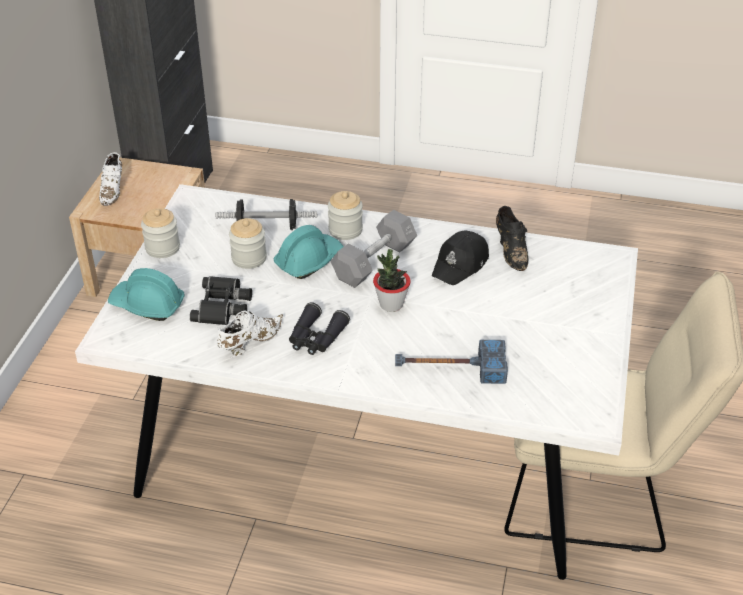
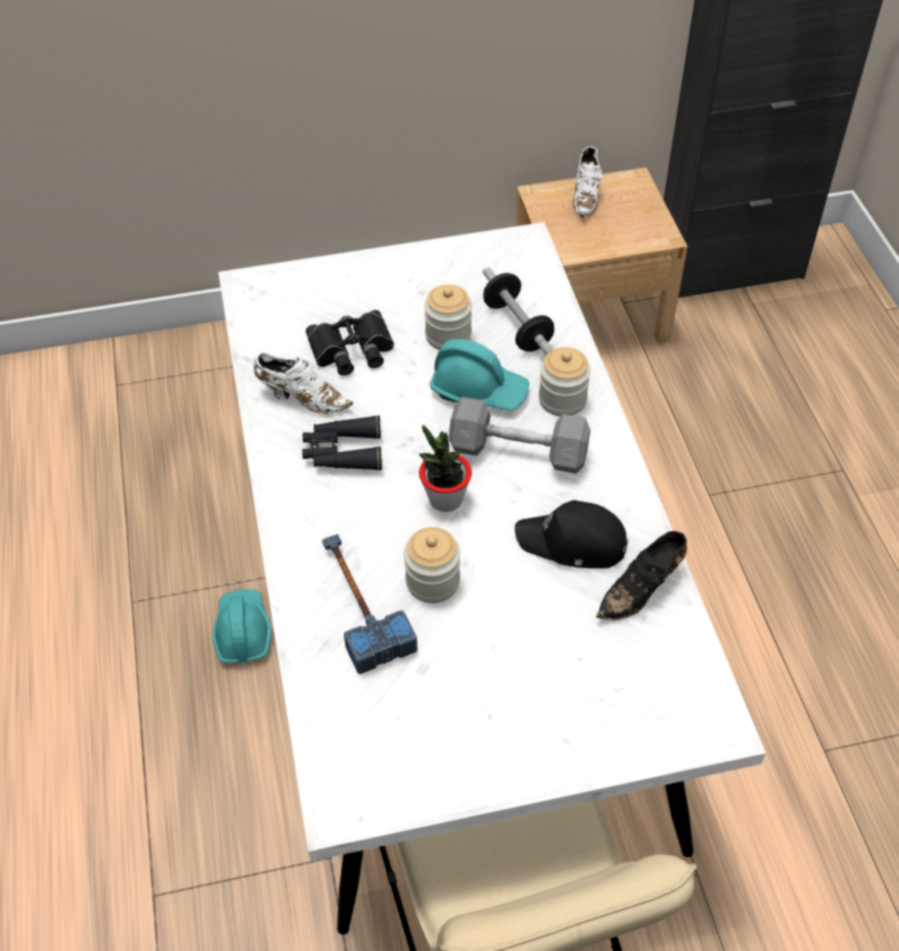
camera: 65 degrees right, 10 degrees up
(113, 190) = (586, 196): white shoe -> white shoe turned 60 degrees counterclockwise
(147, 305) = (317, 290): turquoise hard hat -> turquoise hard hat (242, 632)
(162, 248) = (419, 259): jar -> jar (433, 581)

